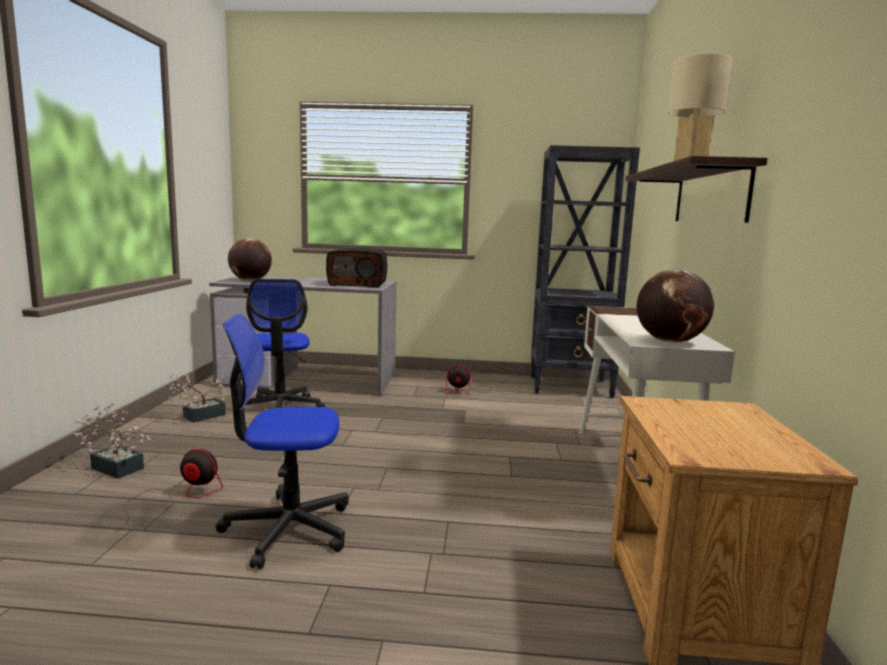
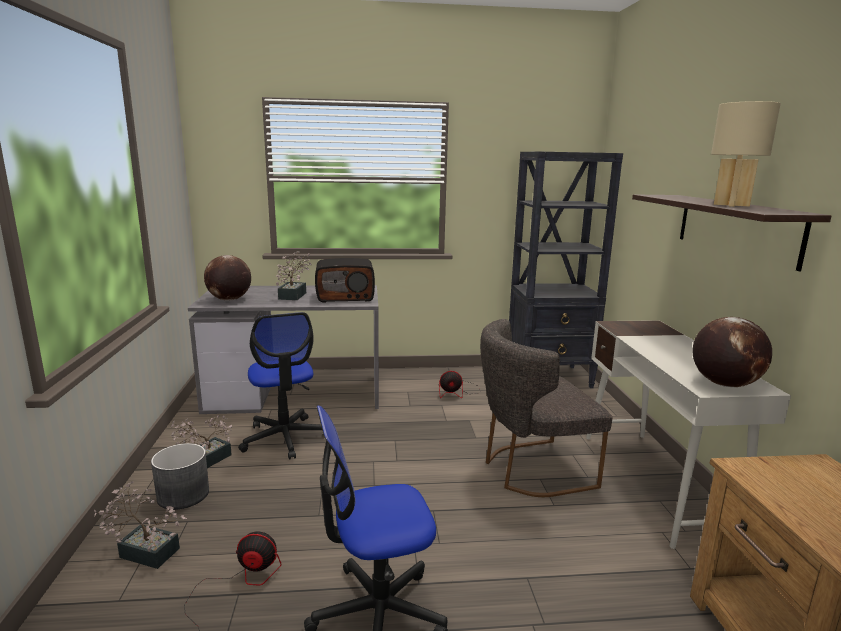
camera: 10 degrees left, 5 degrees up
(168, 435) = (183, 494): none -> grey planter
(311, 281) = (294, 295): none -> potted plant
(504, 449) = (531, 470): none -> grey chair

